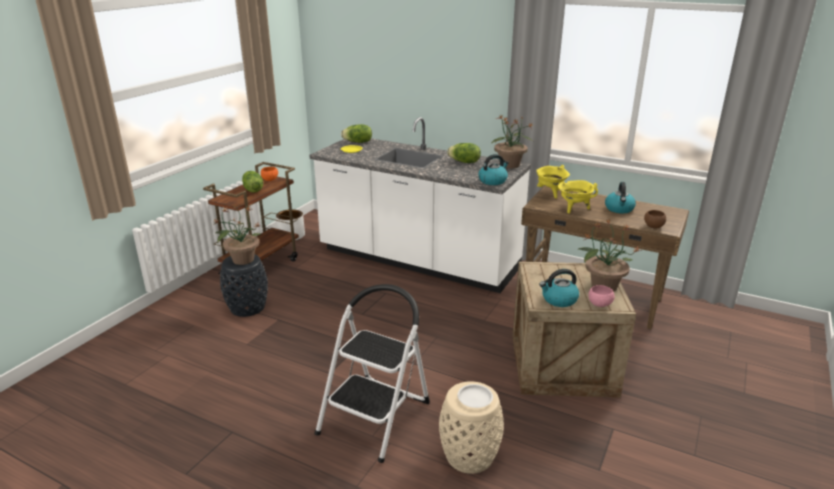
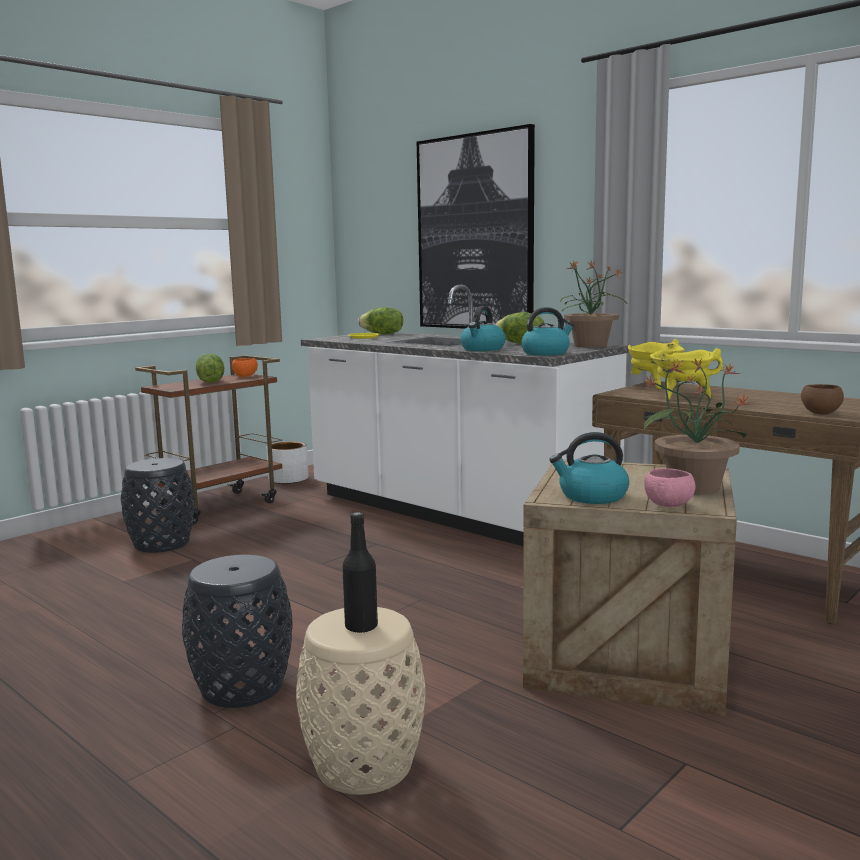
camera: 15 degrees right, 15 degrees down
(242, 259) = (158, 463): potted plant -> none
(377, 416) = (243, 687): step ladder -> black stool
(419, 73) = (475, 233): none -> picture
(474, 398) = (361, 627): white plate -> black bottle
(619, 209) = (767, 399): kettle -> kettle (482, 349)

